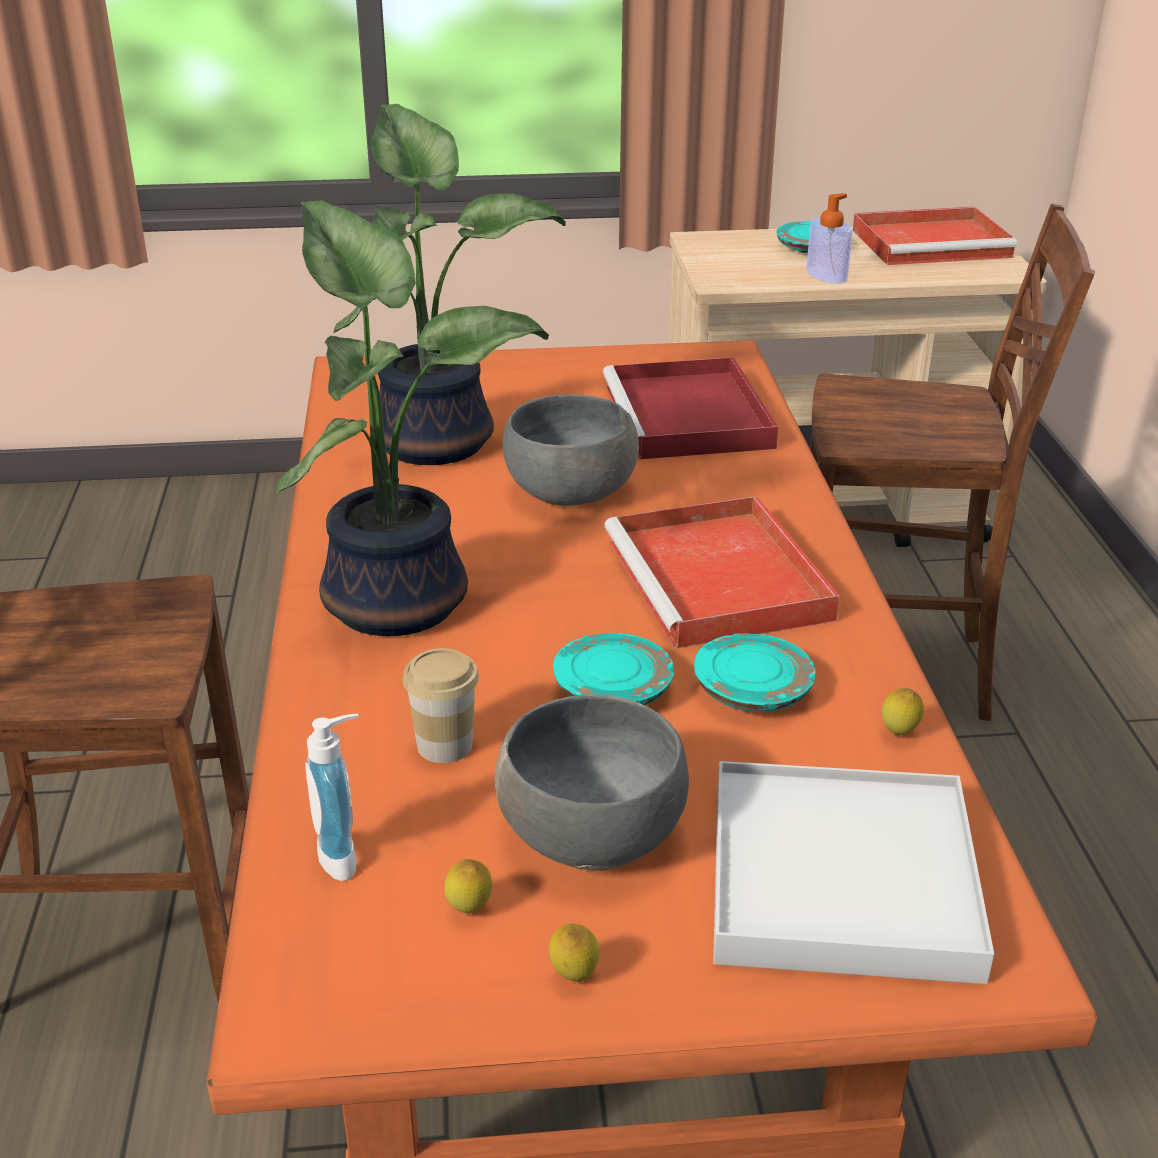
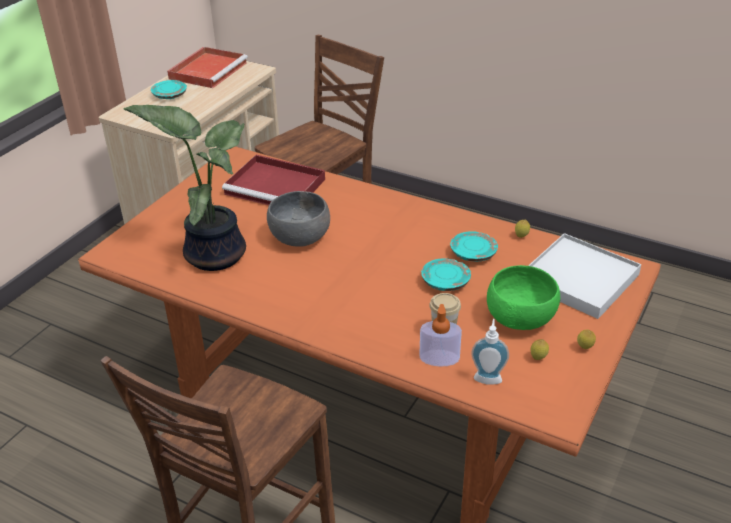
camera: 55 degrees left, 5 degrees up
(399, 598) = (333, 308): potted plant -> none
(590, 834) = (520, 318): grey bowl -> green bowl
(721, 582) = (402, 231): red tray -> none
(826, 275) = (201, 104): soap dispenser -> soap dispenser (439, 358)

